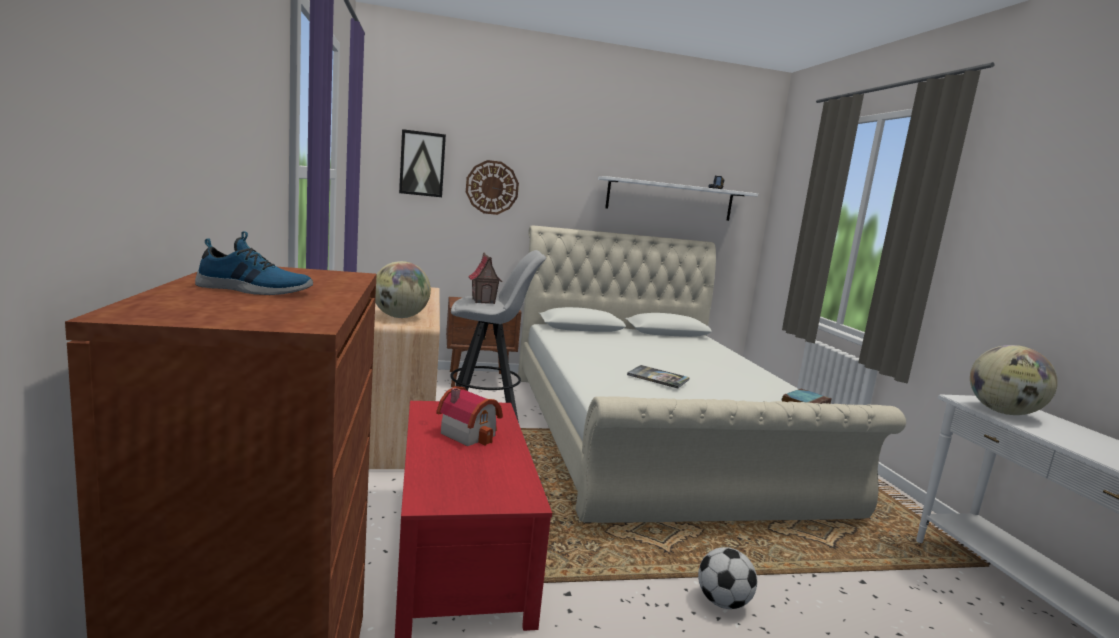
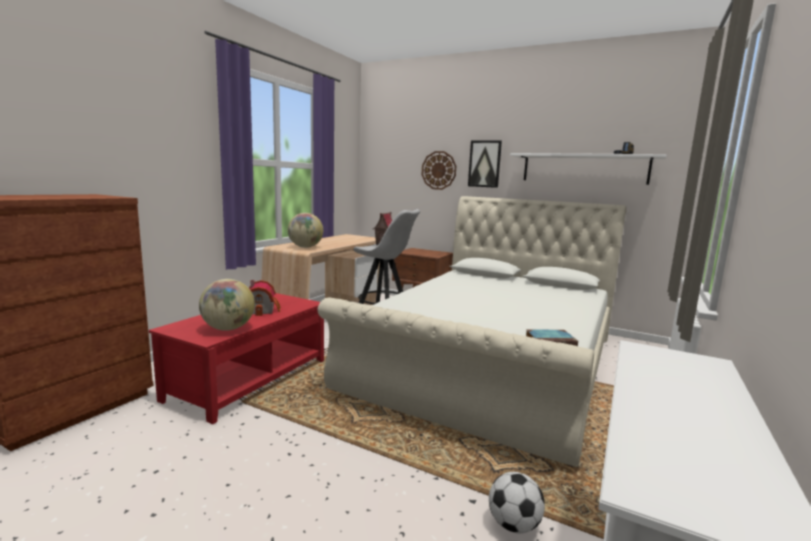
camera: 40 degrees right, 0 degrees up
(253, 290) = (36, 196): shoe -> none
(422, 164) = (396, 158): picture -> picture (484, 164)
(658, 377) = (452, 305): book -> none
(723, 602) = (332, 459): football -> football (514, 525)
(1003, 412) = (652, 365): globe -> globe (228, 329)

